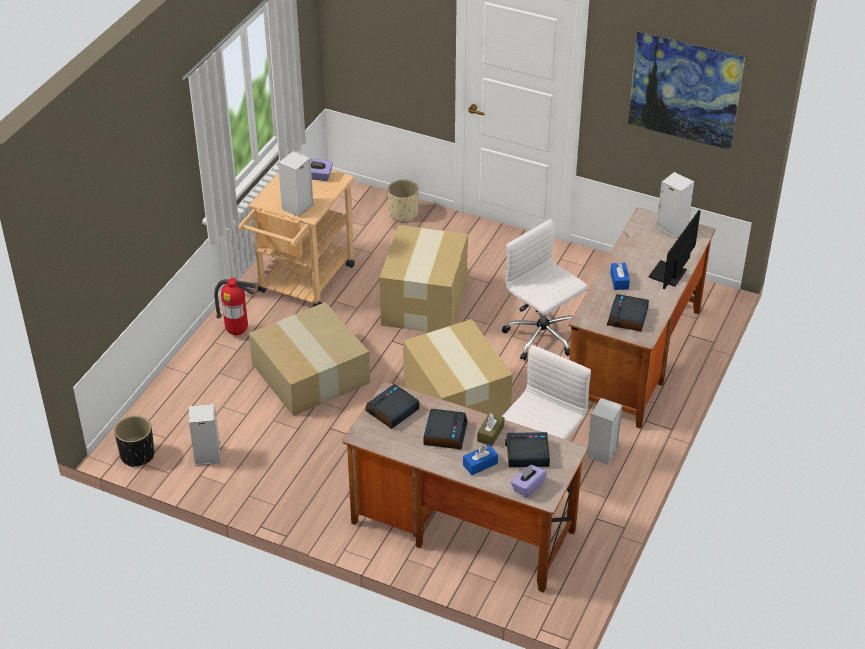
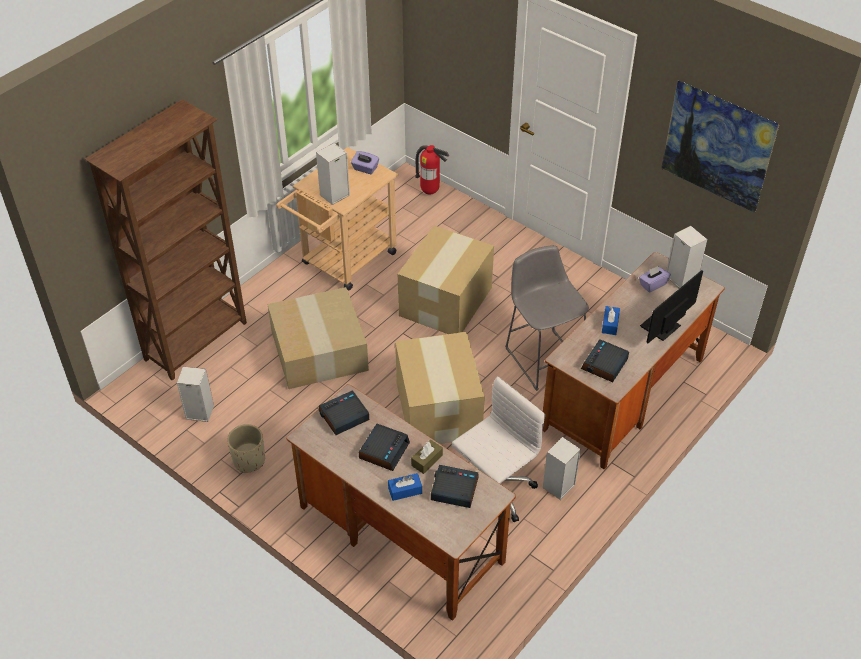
camera: 15 degrees right, 5 degrees up
(137, 455) = (141, 398): black planter -> none
(176, 388) = (197, 341): none -> brown bookcase
(237, 331) = (270, 297): fire extinguisher -> fire extinguisher (430, 191)
(403, 214) = (457, 212): beige planter -> beige planter (249, 460)
(528, 487) = (442, 525): purple tissue box -> purple tissue box (652, 284)
(543, 337) = (543, 356): white office chair -> grey stool

